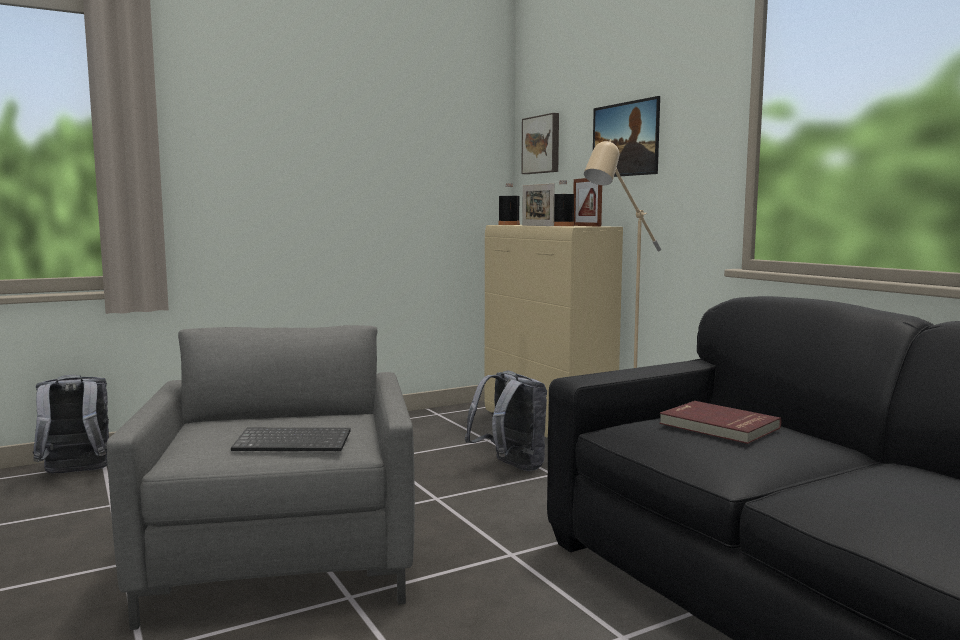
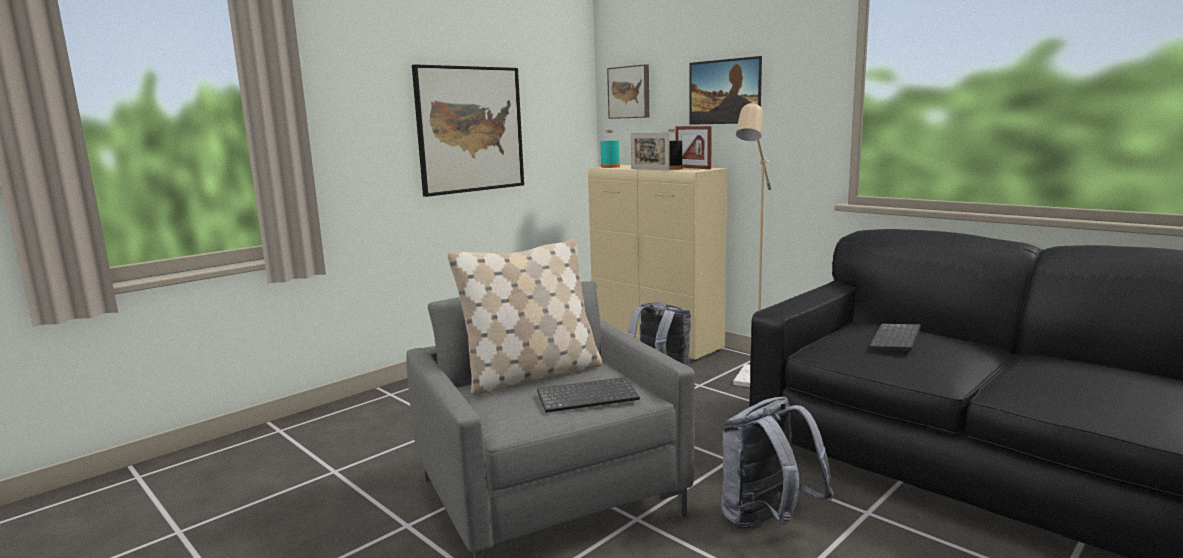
camera: 15 degrees left, 5 degrees up
(76, 473) = (262, 445): grey backpack -> grey backpack (767, 522)
(271, 418) = (532, 375): none -> beige pillow
(353, 177) = (470, 129): none -> picture
(509, 224) = (610, 167): black bottle -> turquoise bottle
(718, 426) = (897, 339): red book -> keyboard

